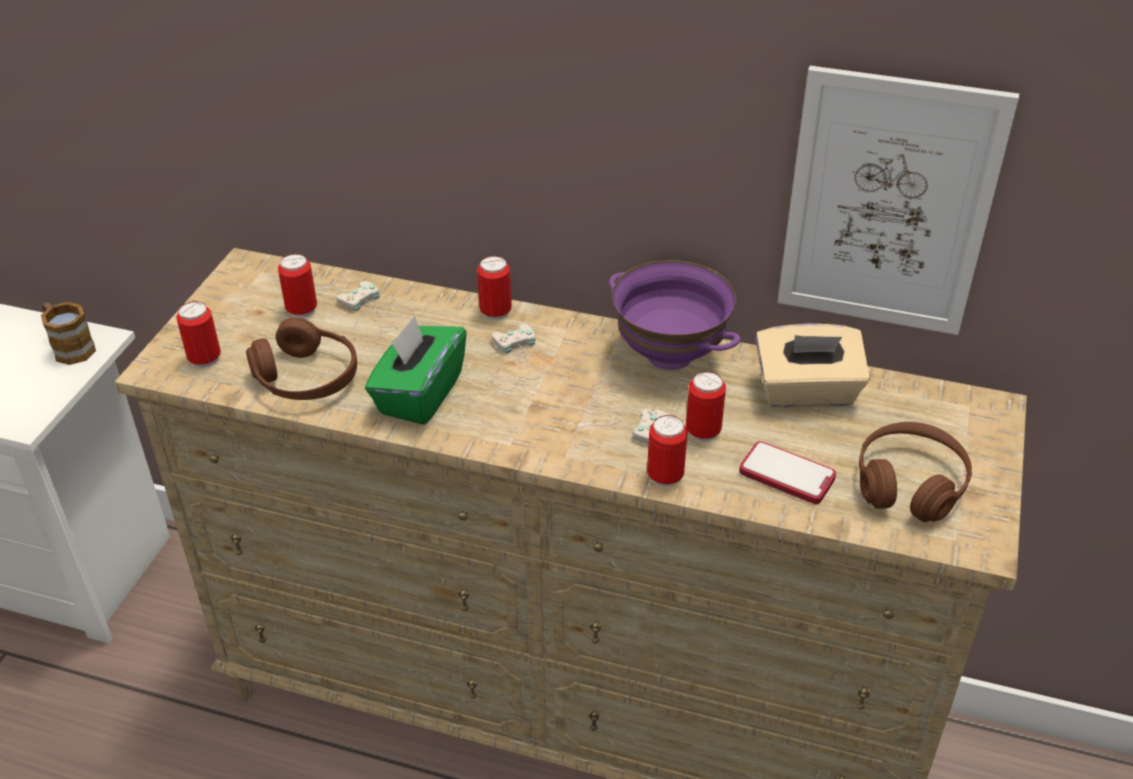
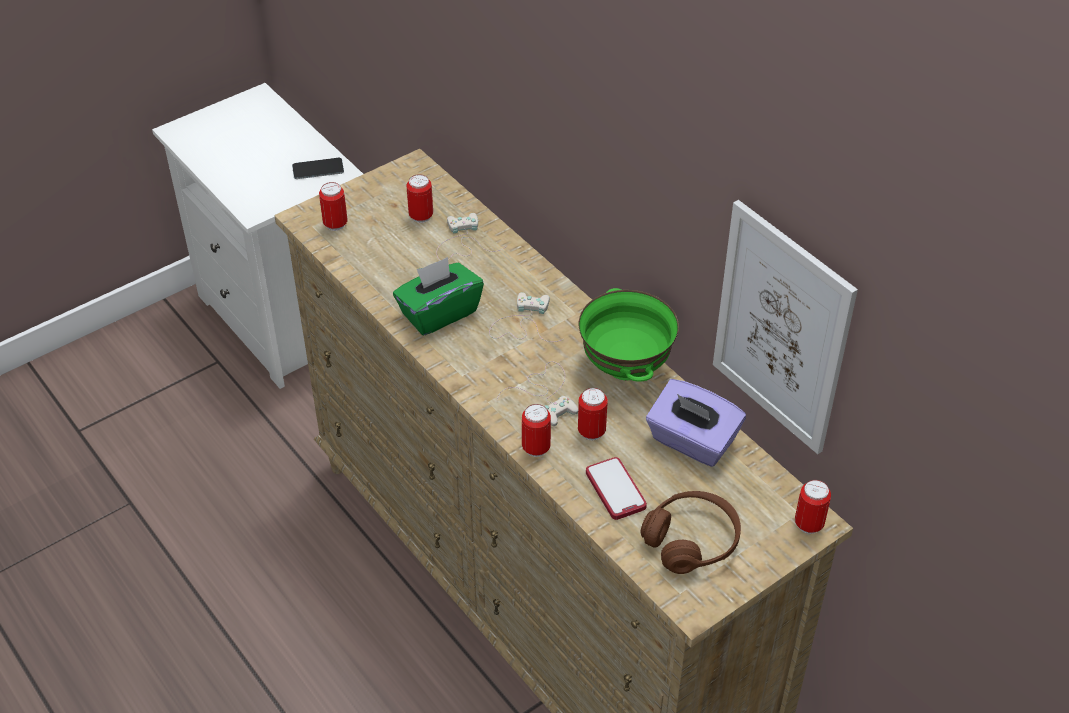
camera: 35 degrees right, 5 degrees up
(70, 347) = (318, 169): mug -> phone
(307, 378) = (382, 267): brown headphones -> none
(495, 312) = (541, 277): can -> can (808, 524)
(671, 355) = (626, 367): purple bowl -> green bowl
(806, 392) = (692, 442): beige tissue box -> purple tissue box

